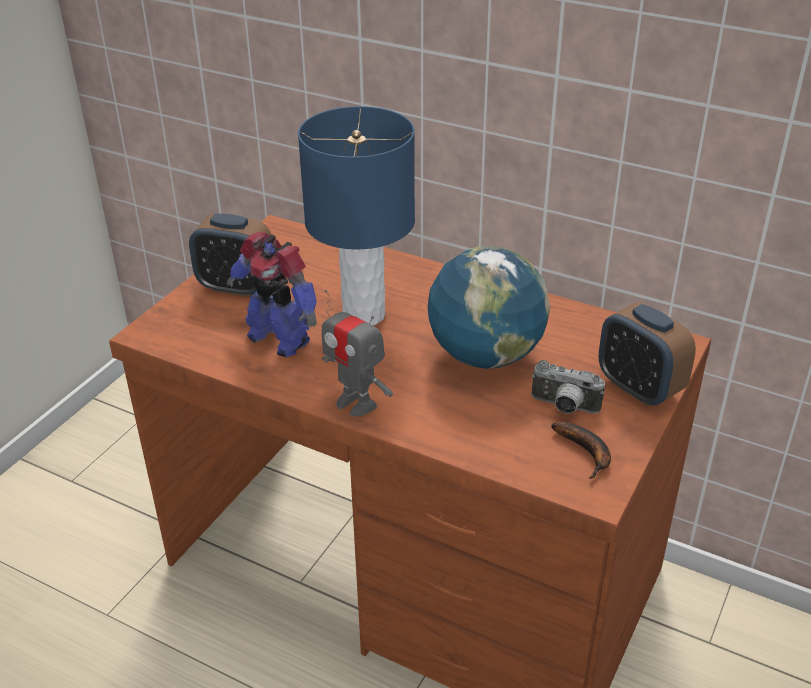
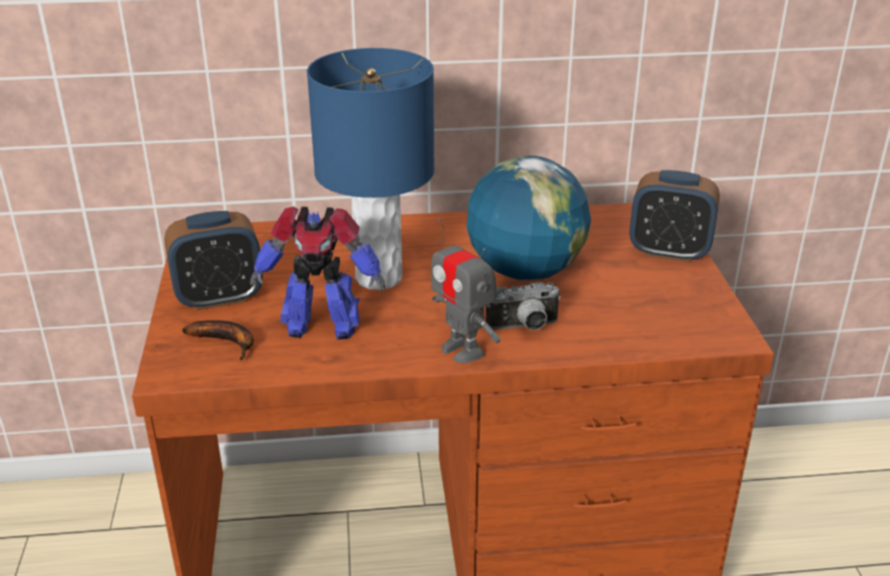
camera: 35 degrees left, 5 degrees down
(356, 403) = (462, 350): toy robot -> toy robot turned 45 degrees clockwise
(563, 407) = (633, 286): camera -> camera (524, 327)
(587, 453) = (691, 311): banana -> banana (227, 342)

